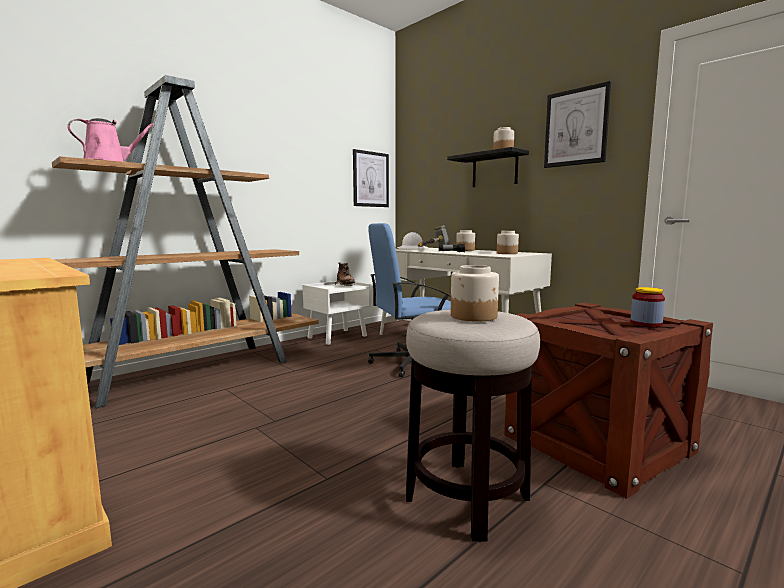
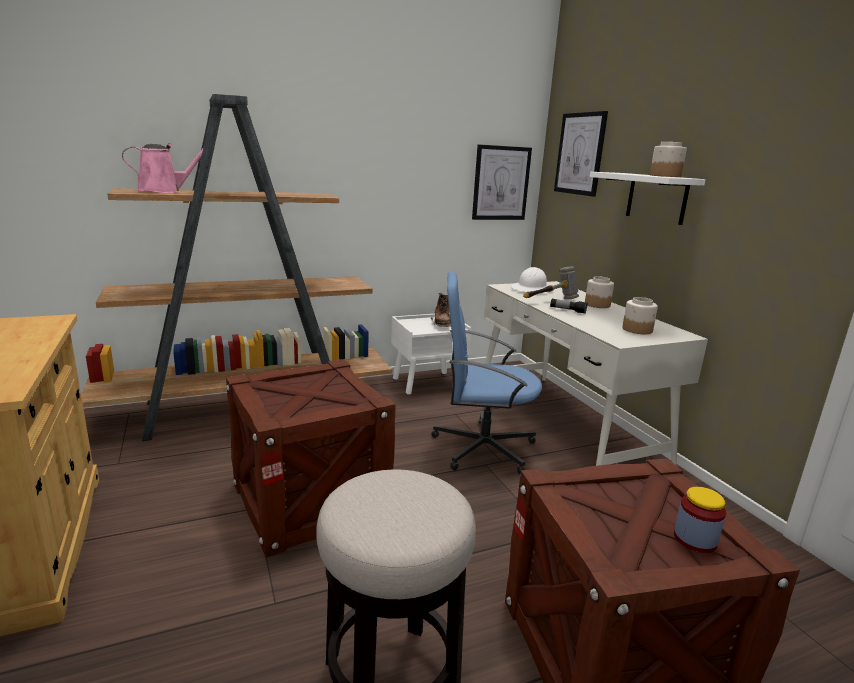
camera: 20 degrees right, 10 degrees up
(300, 414) = (309, 500): none -> crate
(474, 316) = (395, 507): jar -> none
(494, 170) = (656, 198): black shelf -> white shelf
(576, 127) = (777, 157): picture -> picture (580, 154)

